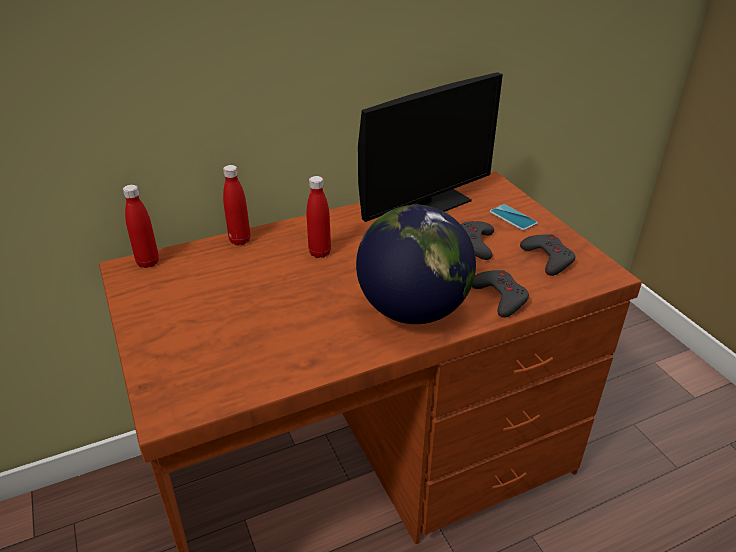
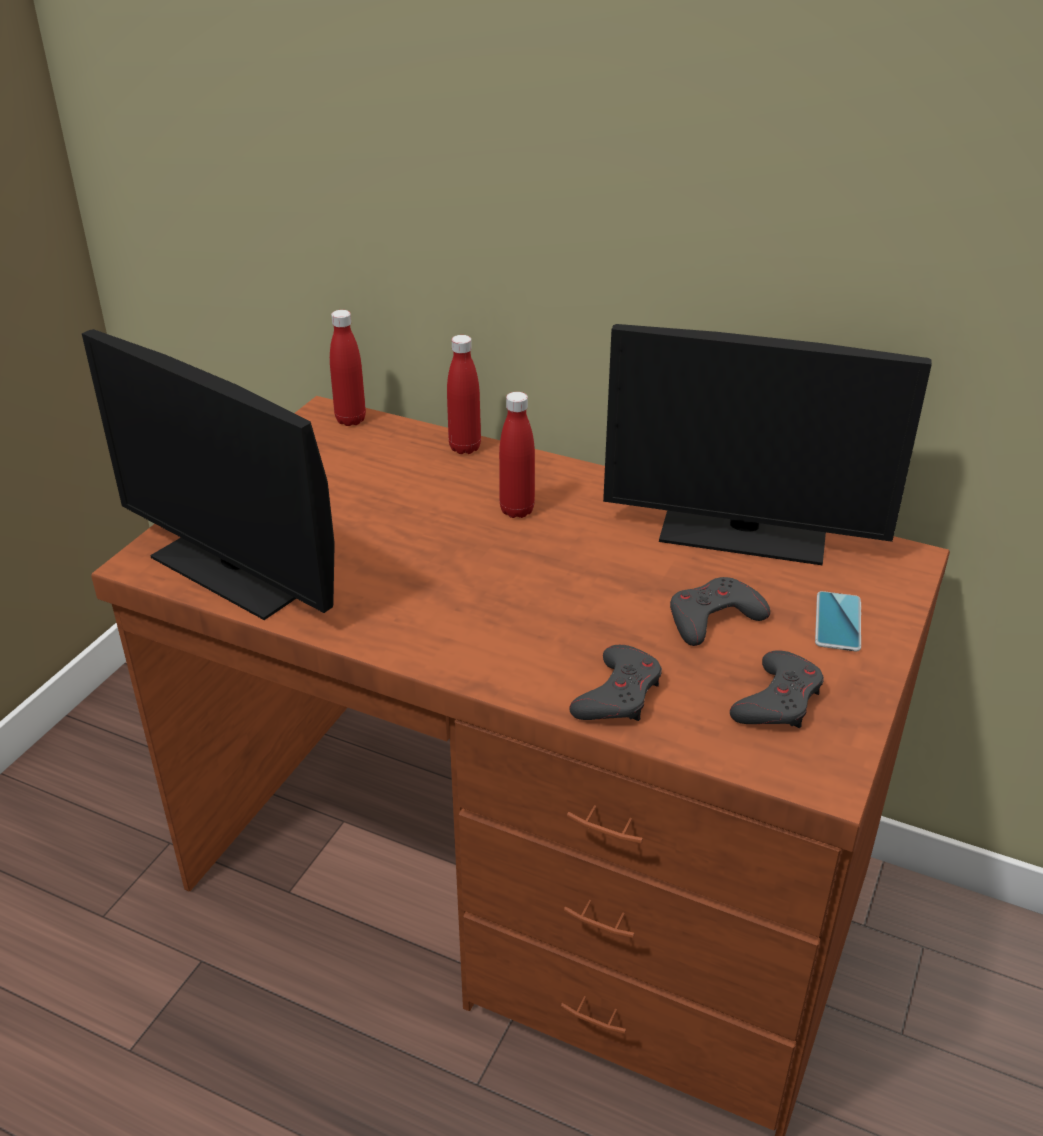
camera: 50 degrees right, 0 degrees up
(230, 376) = (234, 569): none -> monitor
(413, 309) = (496, 634): globe -> none

